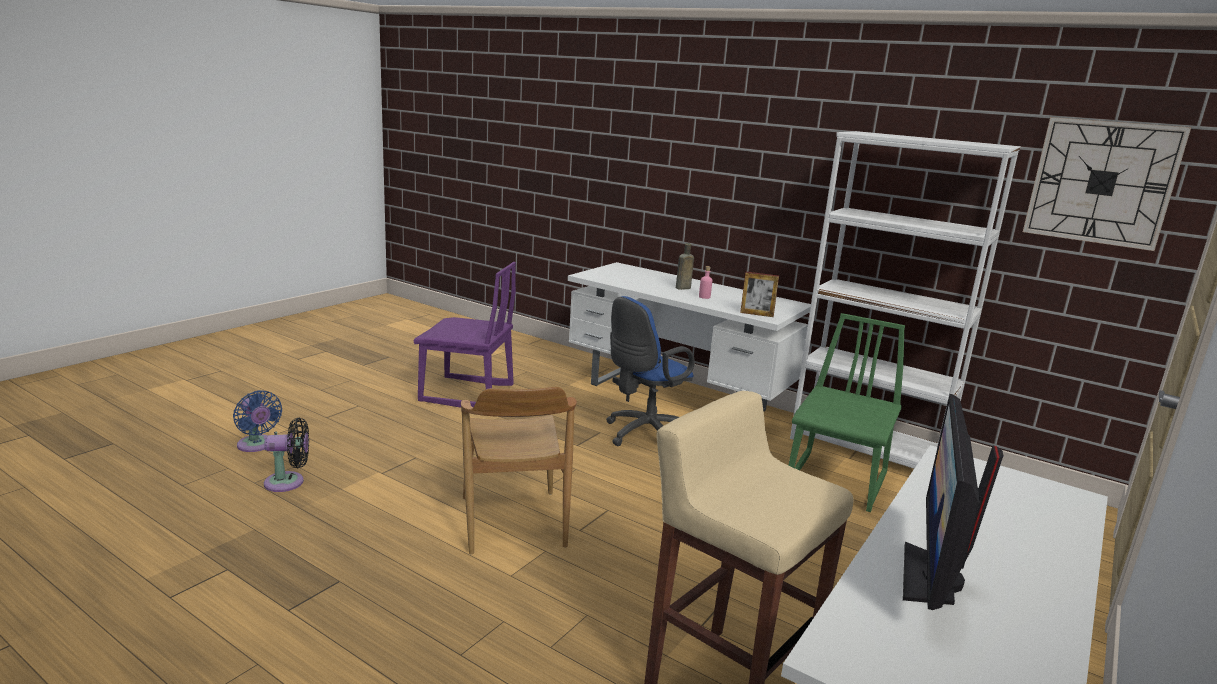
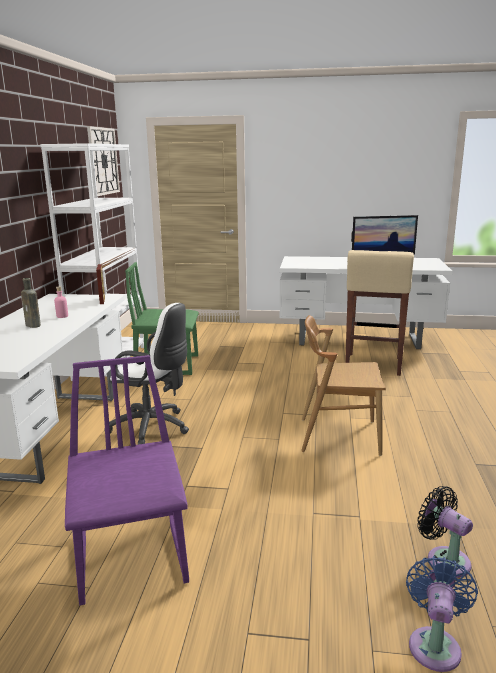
camera: 115 degrees left, 0 degrees up
(512, 522) = (338, 436): brown chair -> brown chair turned 135 degrees counterclockwise
(644, 435) = (153, 428): blue office chair -> white office chair

